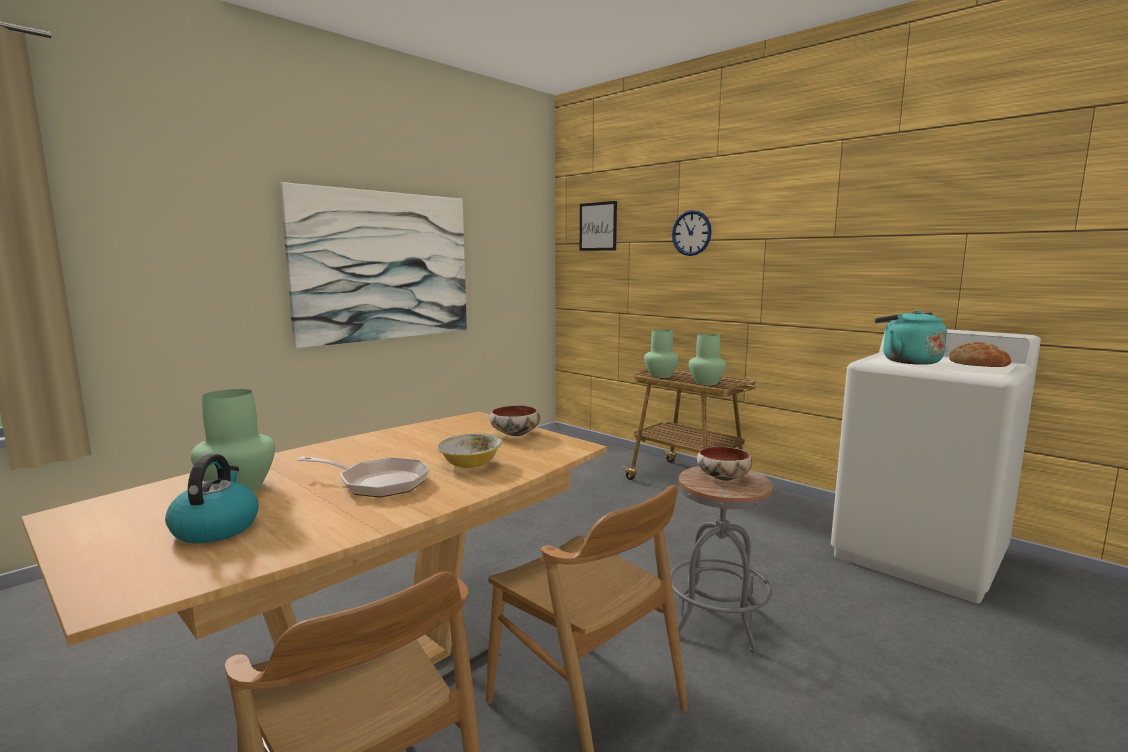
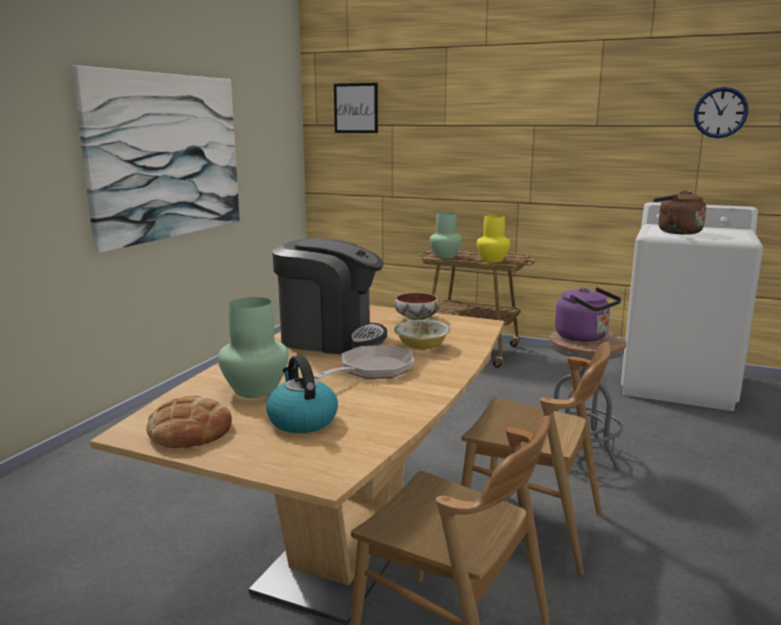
camera: 20 degrees left, 5 degrees up
(377, 483) = (372, 370): frying pan -> frying pan turned 45 degrees counterclockwise
(399, 444) = (330, 338): none -> coffee machine
(691, 233) = (460, 118): wall clock -> wall clock (720, 112)
(706, 383) = (492, 260): green vase -> yellow vase
(722, 478) = (584, 337): bowl -> purple kettle
(907, 361) = (676, 232): turquoise kettle -> brown kettle
(978, 363) = (723, 231): bread -> bread (190, 431)

